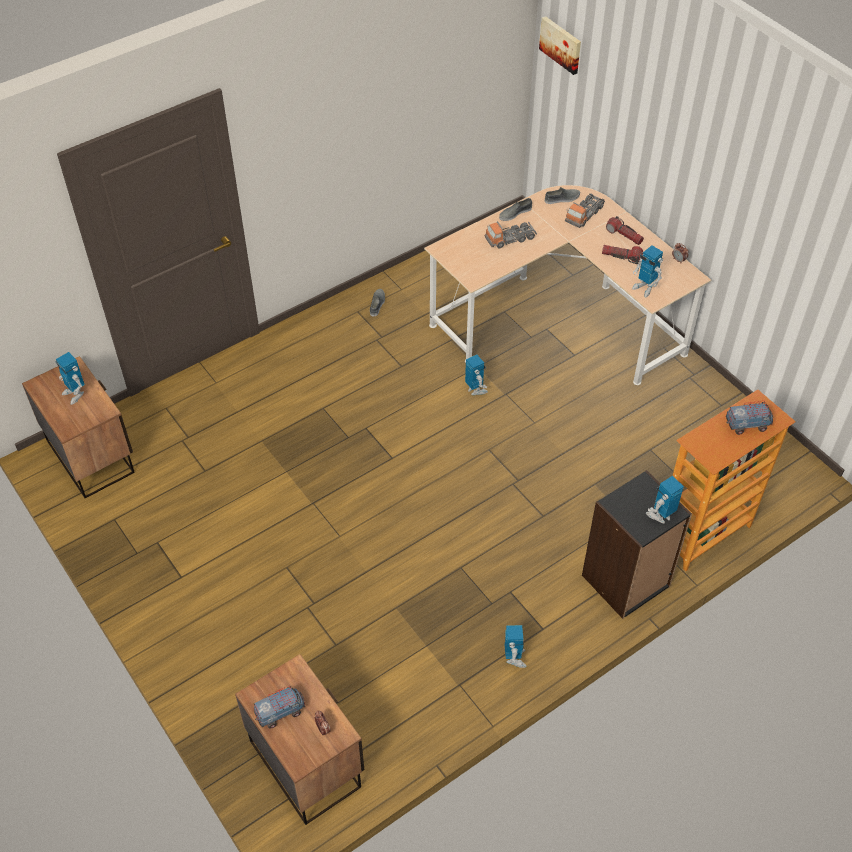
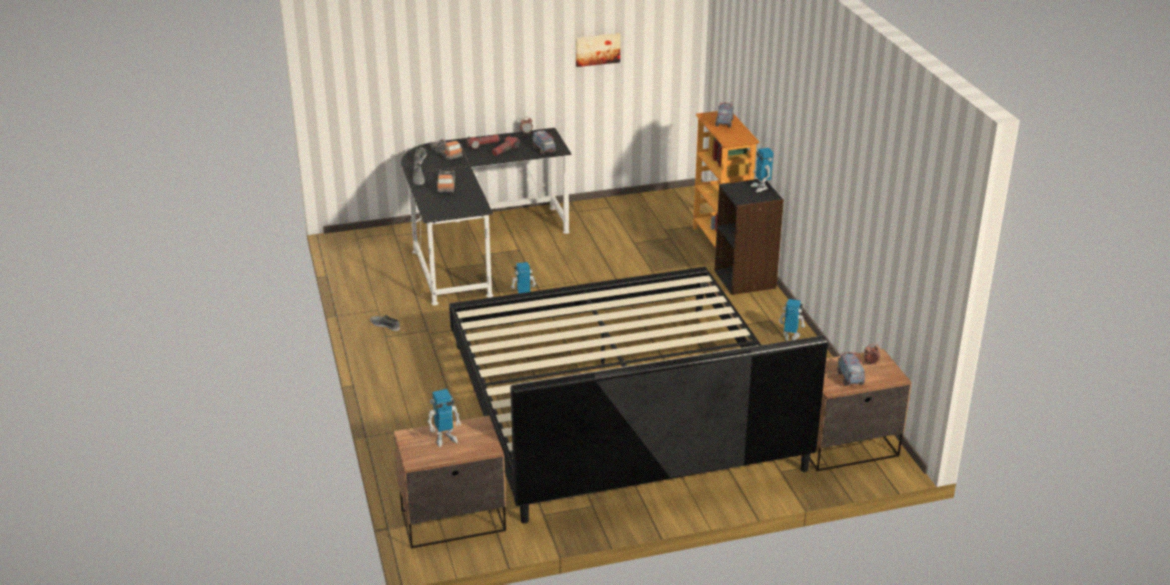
camera: 70 degrees left, 20 degrees down
(310, 529) = (621, 405): none -> bed
(559, 319) = (475, 247): beige desk -> black desk
(561, 44) = (342, 51): picture -> picture (597, 49)
(644, 288) = (544, 150): toy robot -> toy truck

